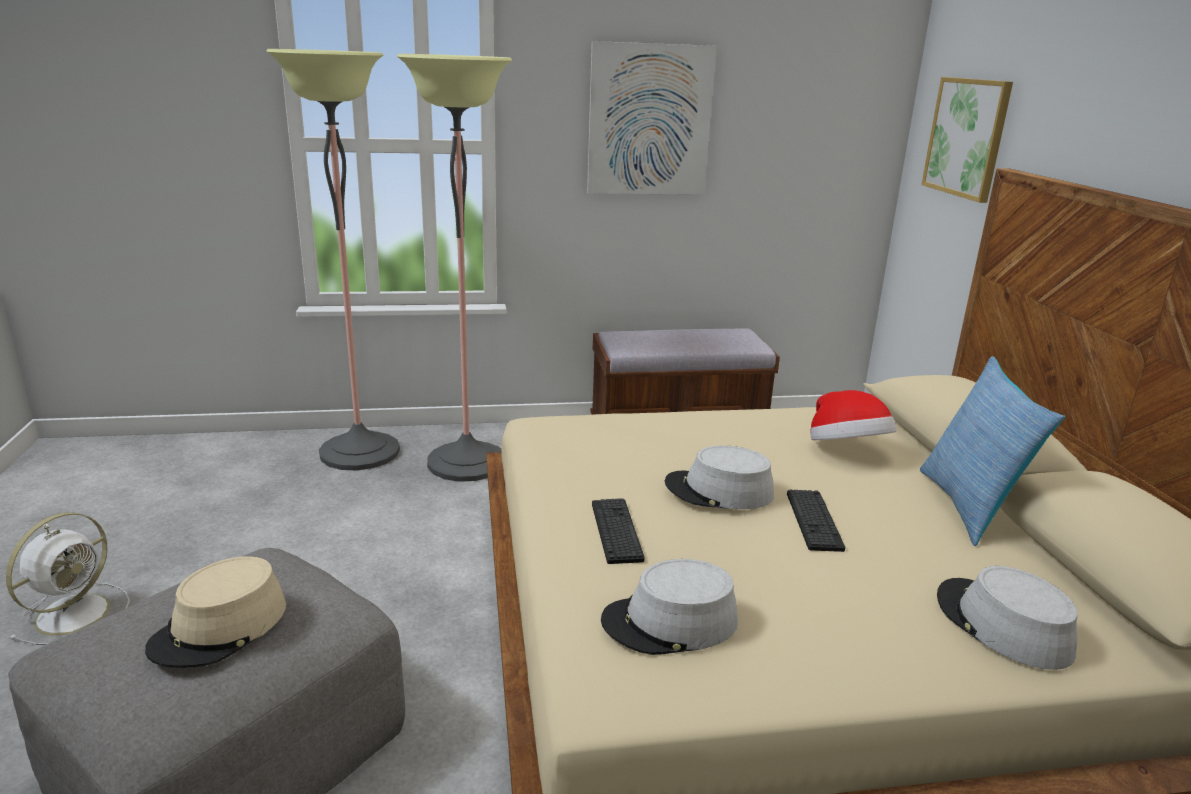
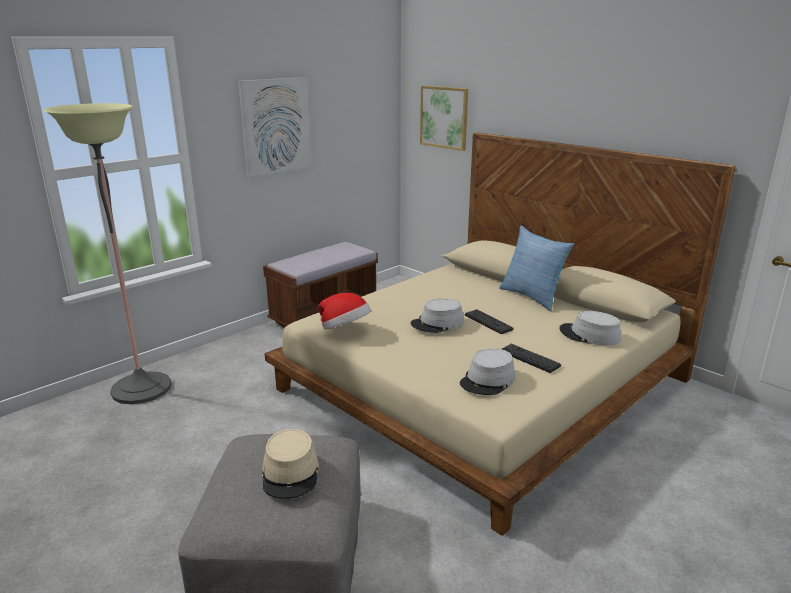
camera: 35 degrees left, 0 degrees up
(75, 612) = (73, 551): white fan -> none
(467, 462) = (222, 370): floor lamp -> none
(616, 531) = (418, 356): keyboard -> keyboard (529, 358)
(846, 450) = (462, 289): hat -> hat (345, 329)

